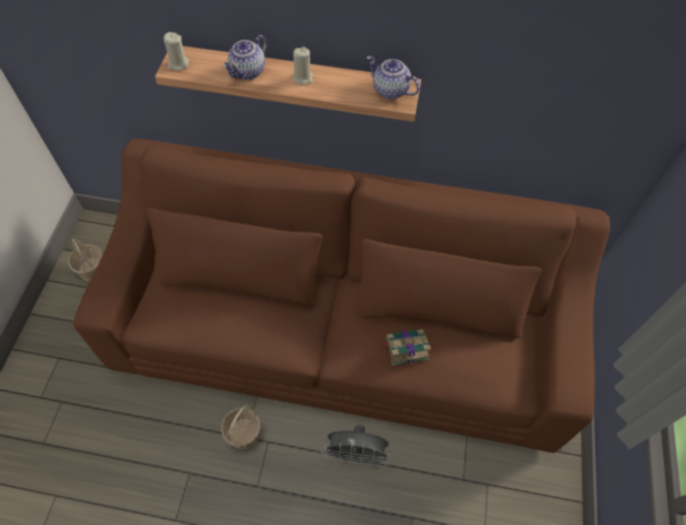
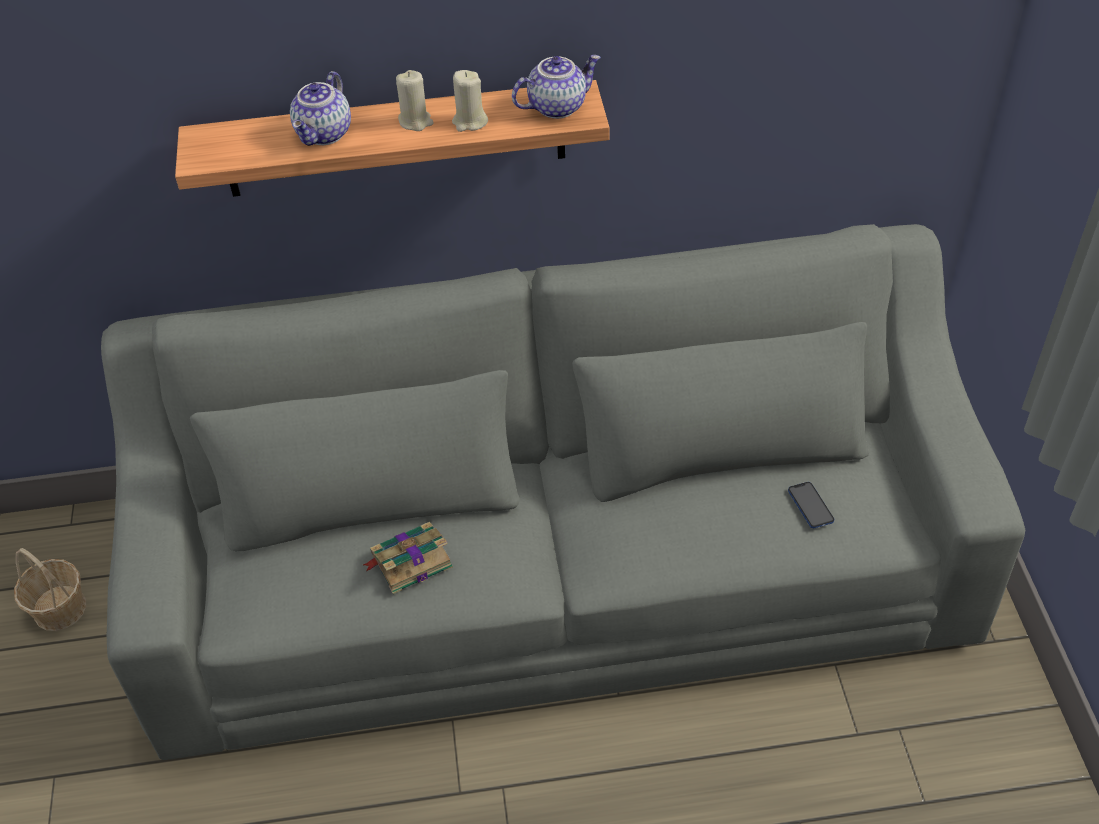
camera: 15 degrees left, 10 degrees down
(178, 64) = (205, 150): beige candle -> beige candle (470, 122)
(243, 433) = (453, 788): basket -> none
(341, 330) = (558, 570): brown sofa -> grey sofa
(356, 455) = (665, 757): grey fan -> none
(390, 91) = (557, 106): teapot -> teapot turned 135 degrees clockwise
(405, 348) = (696, 522): book -> book (409, 561)
(474, 359) = (810, 506): none -> phone

